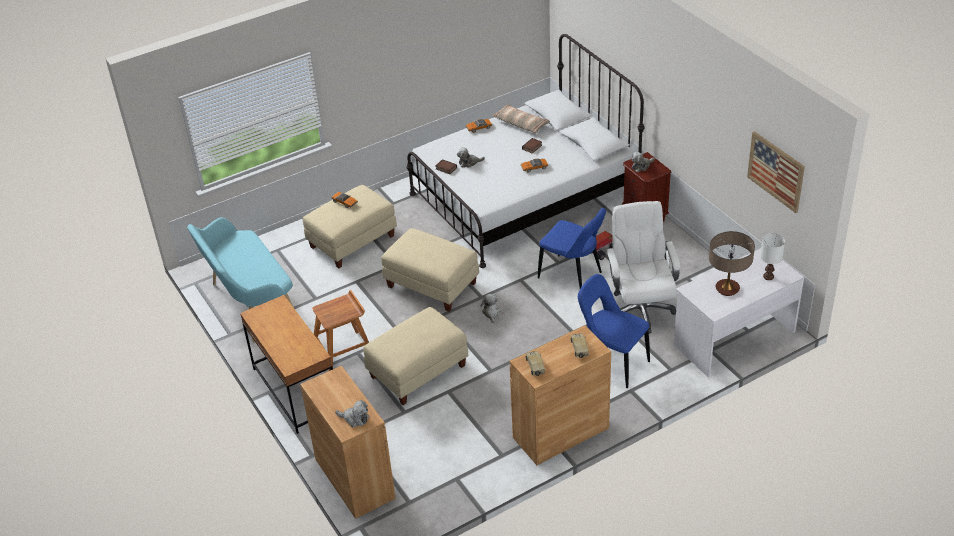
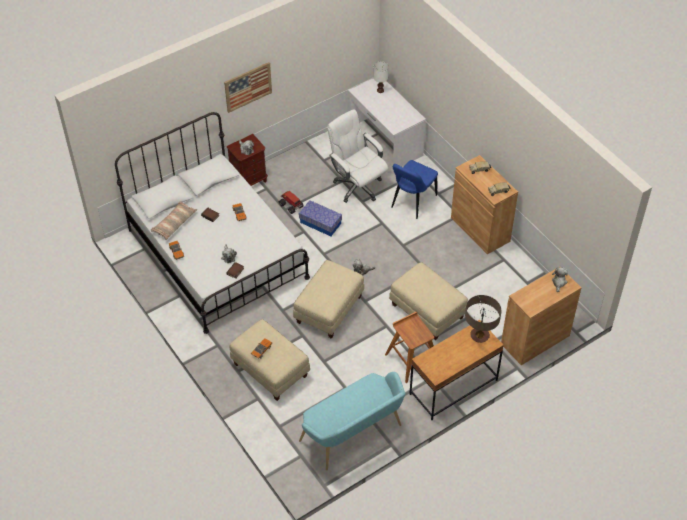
camera: 95 degrees left, 10 degrees up
(572, 276) = (320, 223): blue chair -> storage box
(640, 309) = (357, 186): white office chair -> white office chair turned 60 degrees clockwise
(727, 289) = (393, 110): table lamp -> table lamp (479, 336)
(775, 171) = (339, 44): picture -> picture (248, 87)

